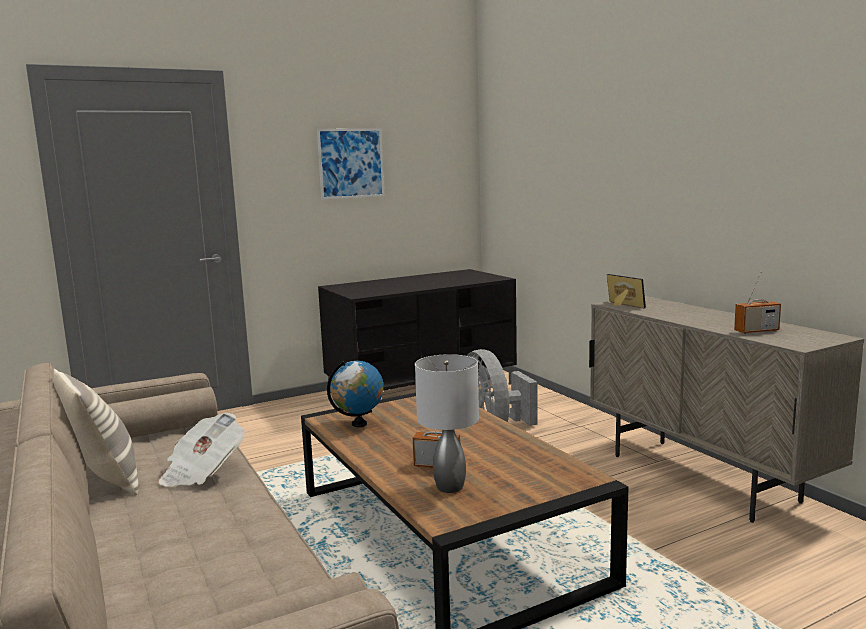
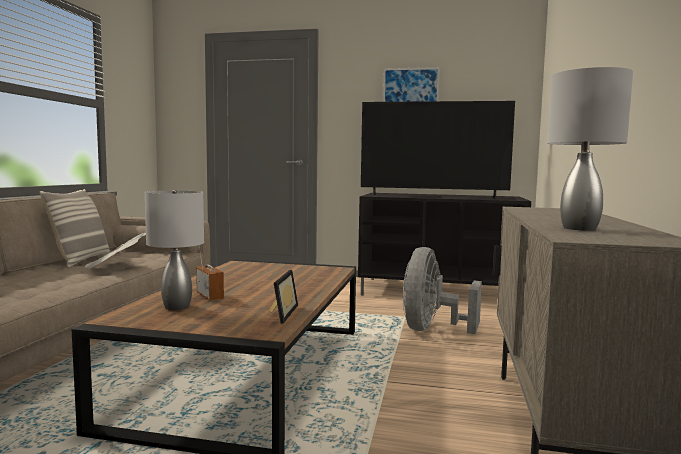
camera: 40 degrees right, 5 degrees down
(359, 424) = (245, 269): globe -> none
(415, 285) = (433, 196): none -> television
(622, 305) = (524, 208): picture frame -> picture frame (280, 313)
(756, 331) = (580, 228): radio -> grey table lamp

